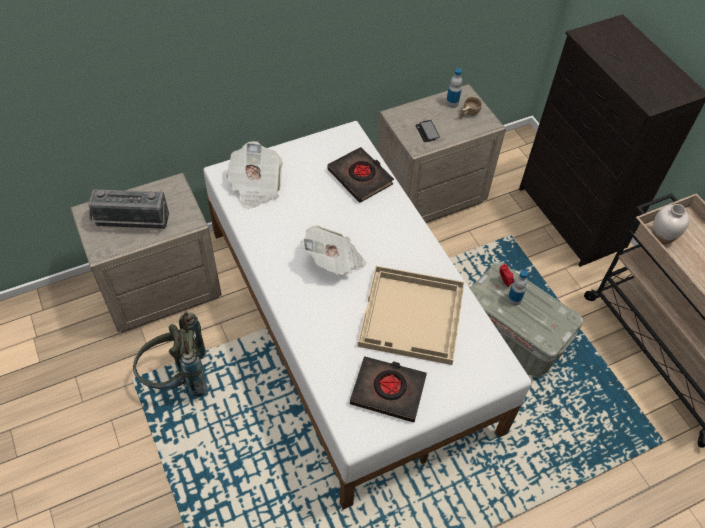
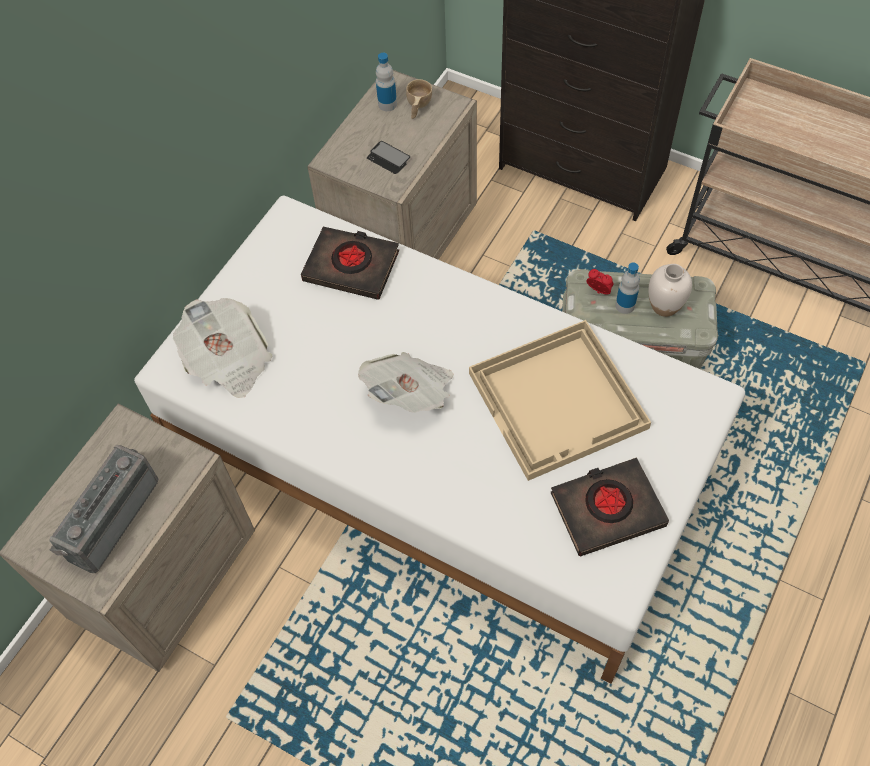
camera: 30 degrees left, 5 degrees up
(132, 223) = (109, 517): radio -> radio turned 150 degrees clockwise
(177, 378) = (285, 675): grey backpack -> none
(662, 237) = (748, 131): white vase -> white vase (664, 306)

